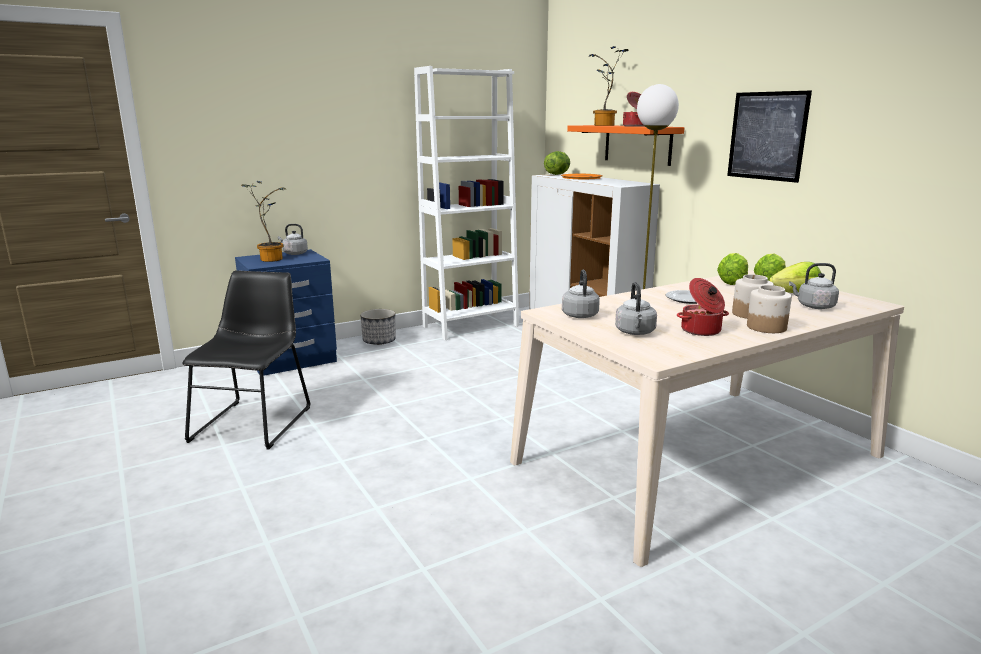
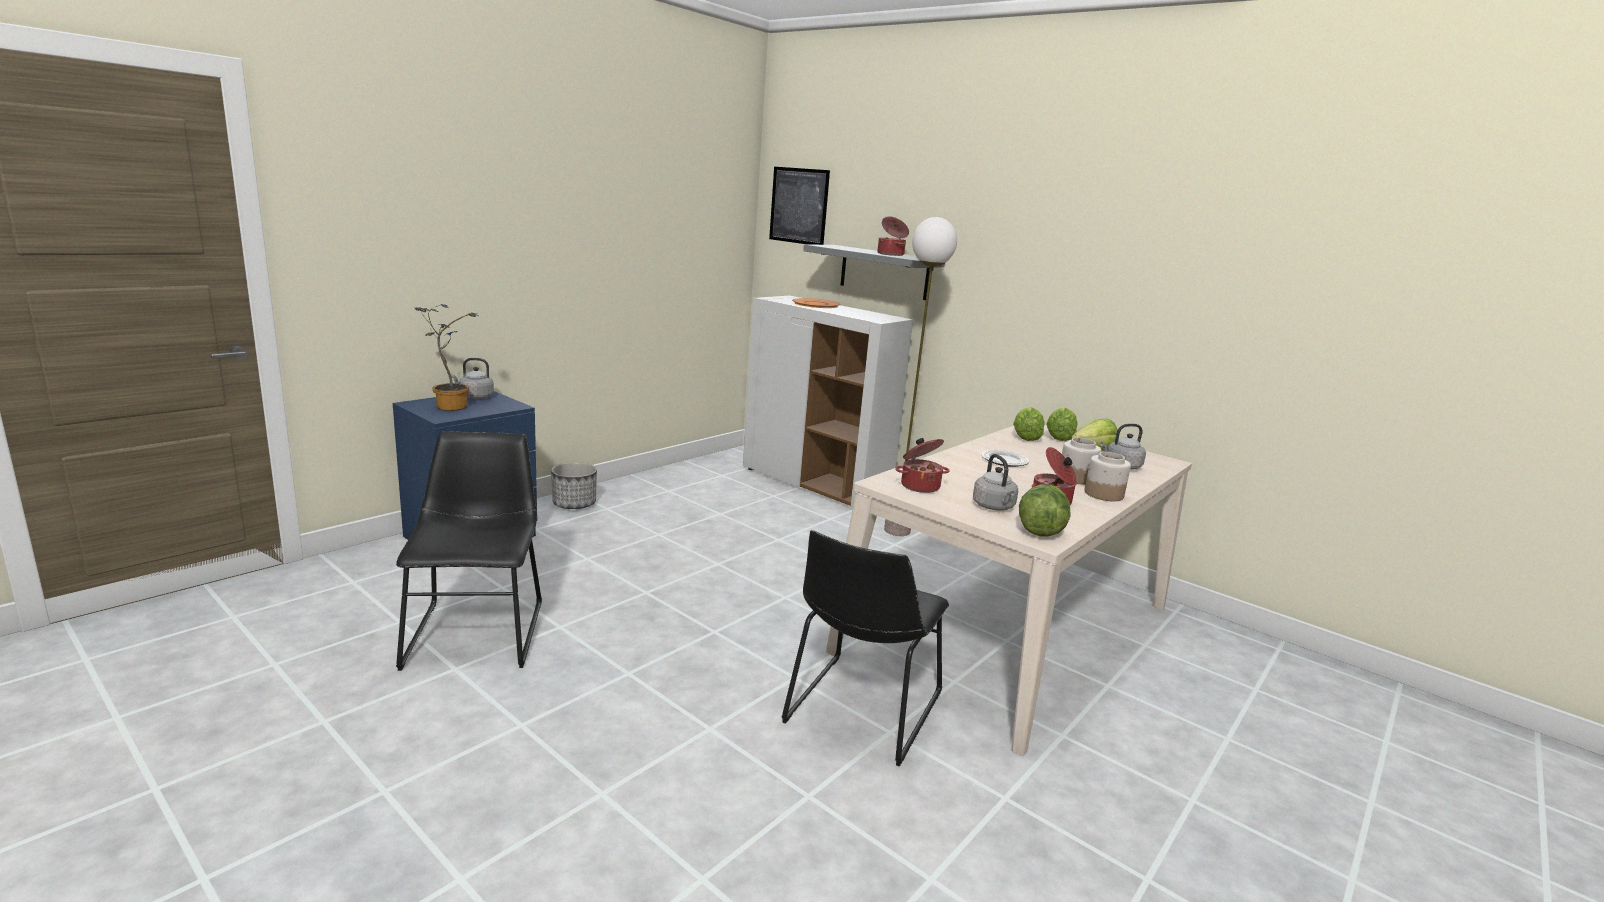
camera: 20 degrees left, 0 degrees up
(470, 326) = (677, 478): white bookcase -> none
(511, 510) = (861, 711): none -> black chair
(557, 174) = (781, 297): lettuce -> lettuce (1040, 531)
(579, 315) = (919, 486): grey kettle -> cooking pot
(604, 125) = (849, 249): potted plant -> none
(637, 144) = (884, 272): orange shelf -> grey shelf
(767, 136) = (1043, 281): picture -> picture (799, 206)

